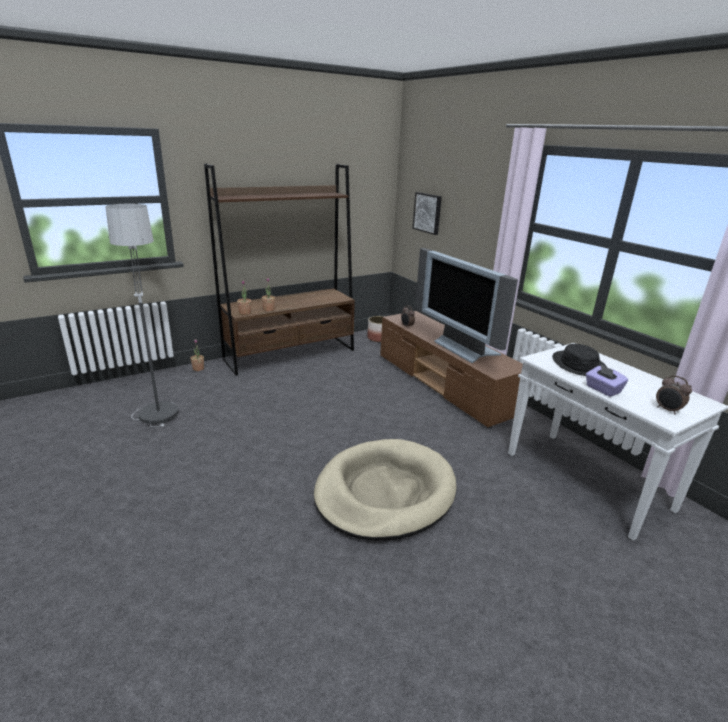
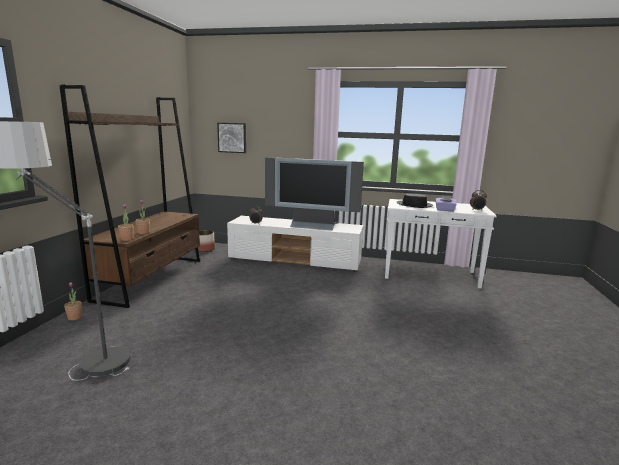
camera: 45 degrees left, 10 degrees down
(385, 492) = (368, 322): beige dog bed -> none
(445, 385) = (296, 260): brown tv stand -> white tv stand

